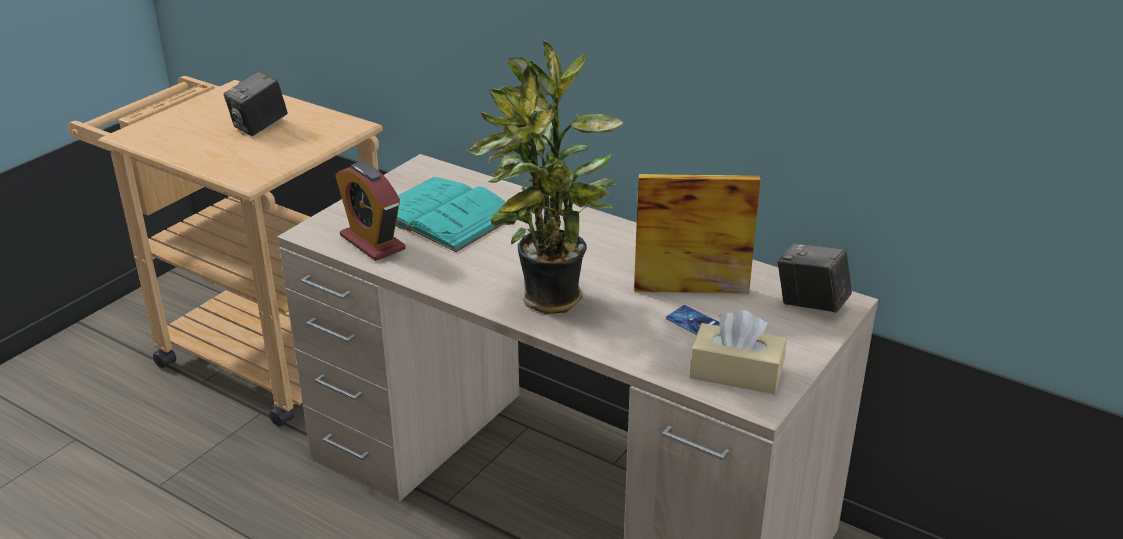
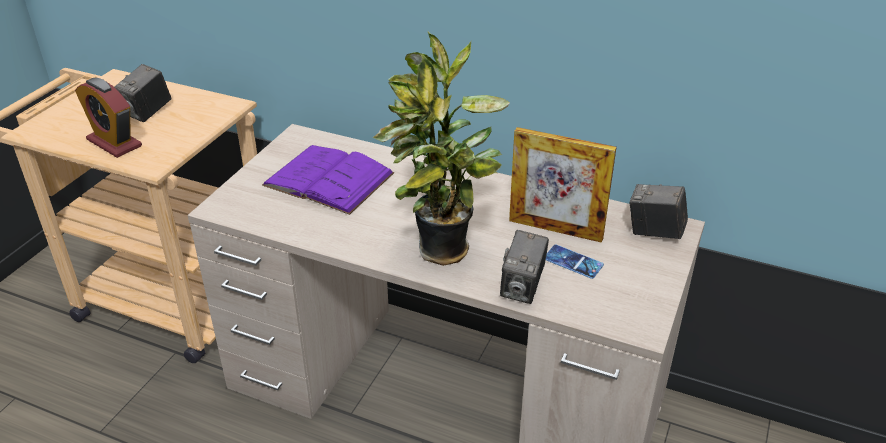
camera: 10 degrees left, 5 degrees up
(372, 243) = (274, 213): alarm clock -> alarm clock (114, 143)
(444, 214) = (328, 179): turquoise book -> purple book
(630, 346) = (522, 288): none -> camera
(691, 290) = (555, 229): picture frame -> picture frame turned 150 degrees counterclockwise
(736, 373) = (616, 303): beige tissue box -> none

